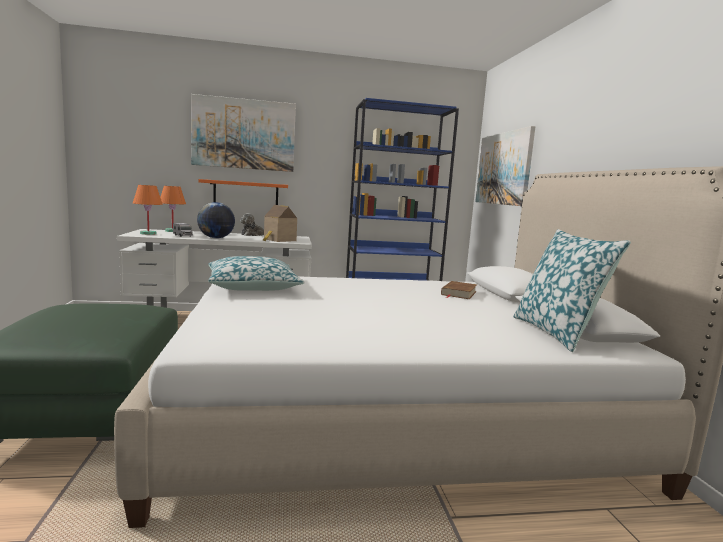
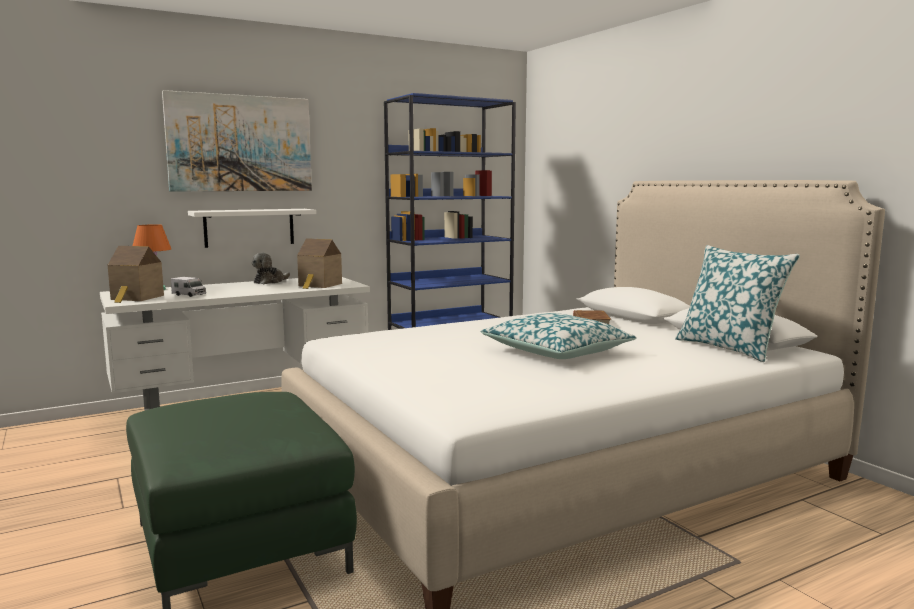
camera: 20 degrees left, 0 degrees up
(148, 233) = (136, 298): orange table lamp -> toy house
(216, 238) = (240, 293): globe -> none
(246, 195) = (249, 227): orange shelf -> white shelf
(253, 286) = (383, 348): pillow -> pillow (557, 351)
(503, 168) = (571, 171): picture -> none

